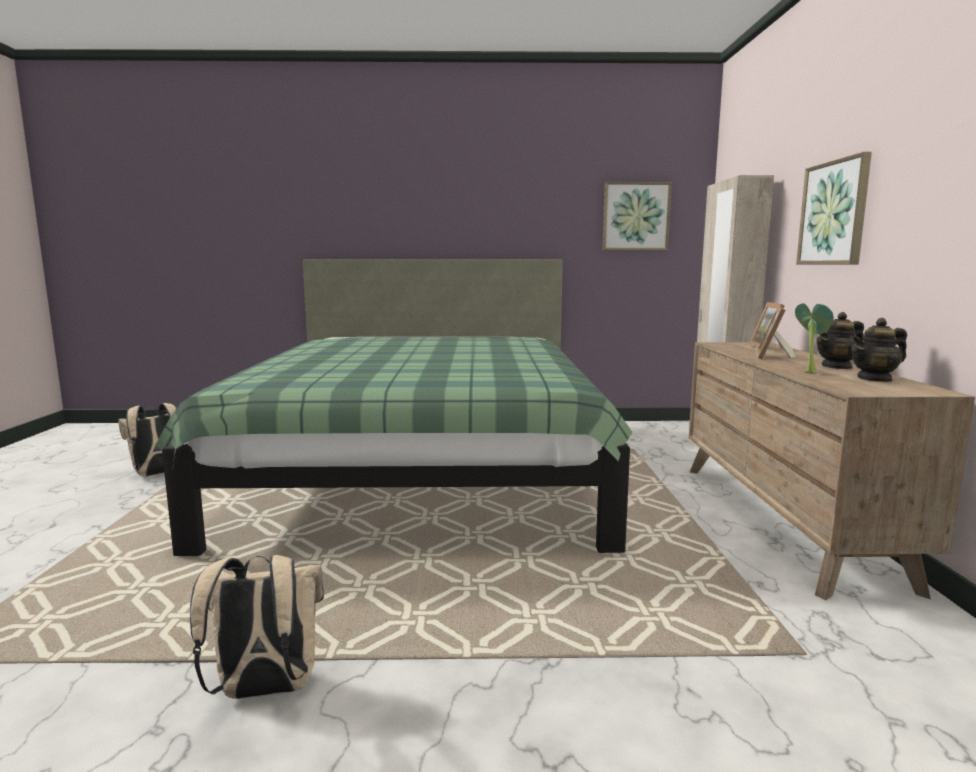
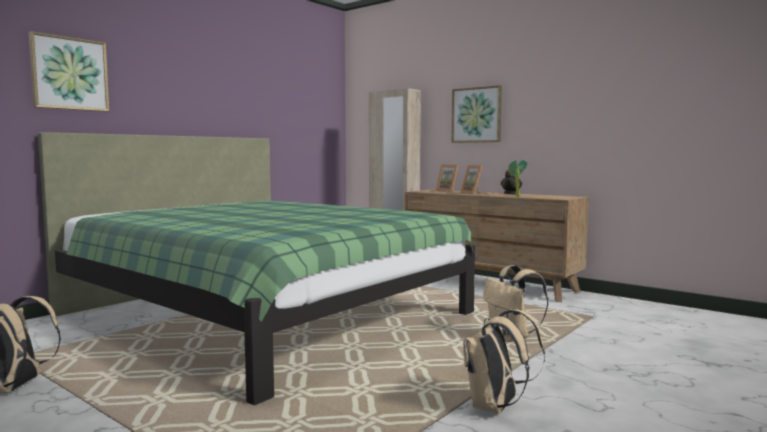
camera: 50 degrees left, 5 degrees down
(559, 615) = (511, 338): none -> beige backpack
(635, 216) = (307, 108): picture -> picture (69, 74)
(875, 379) = (543, 195): teapot -> none

